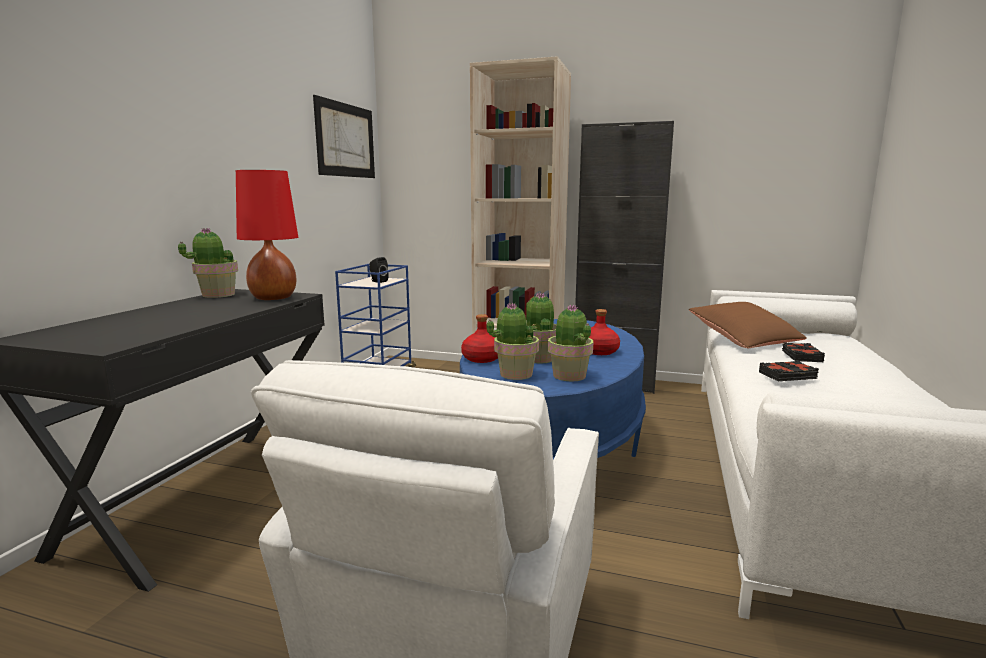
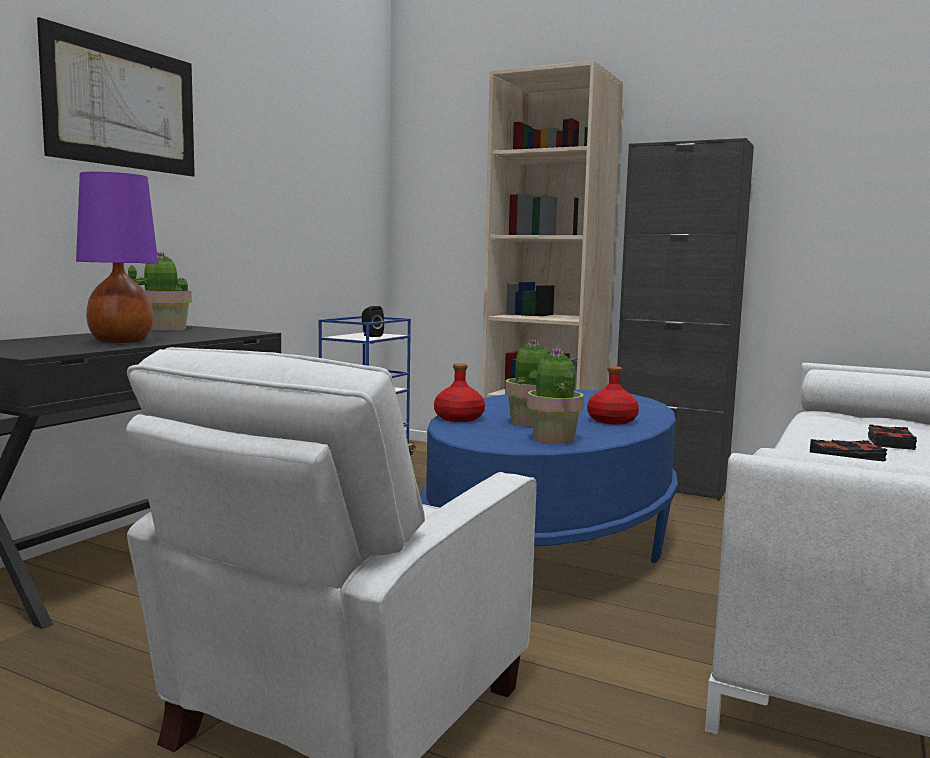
camera: 10 degrees right, 5 degrees down
(187, 318) = (121, 341): none -> purple table lamp
(273, 298) = (223, 333): red table lamp -> none
(346, 140) = (345, 165): picture -> picture (123, 105)
(515, 374) = (488, 434): potted plant -> none
(744, 339) = (827, 423): brown pillow -> none

